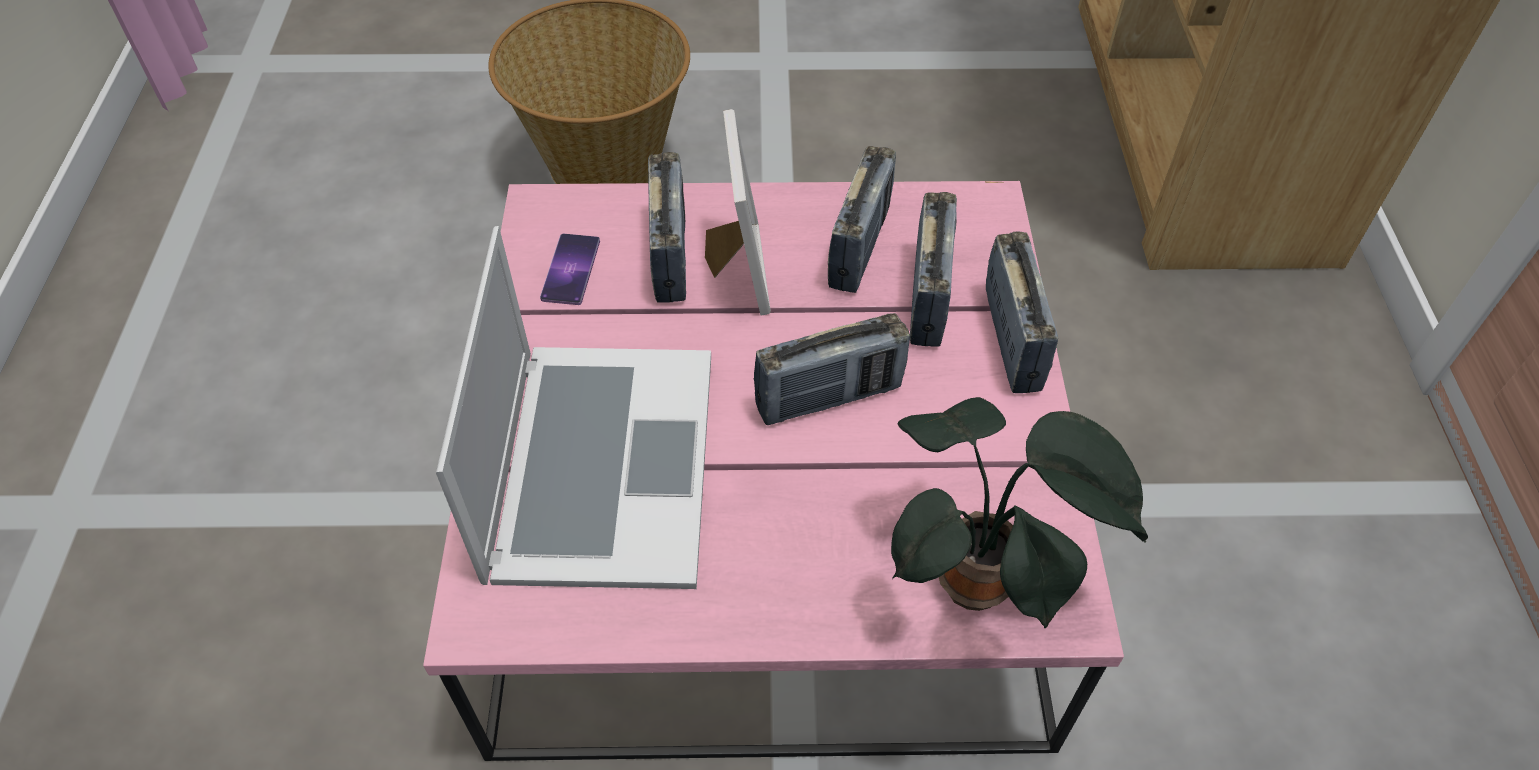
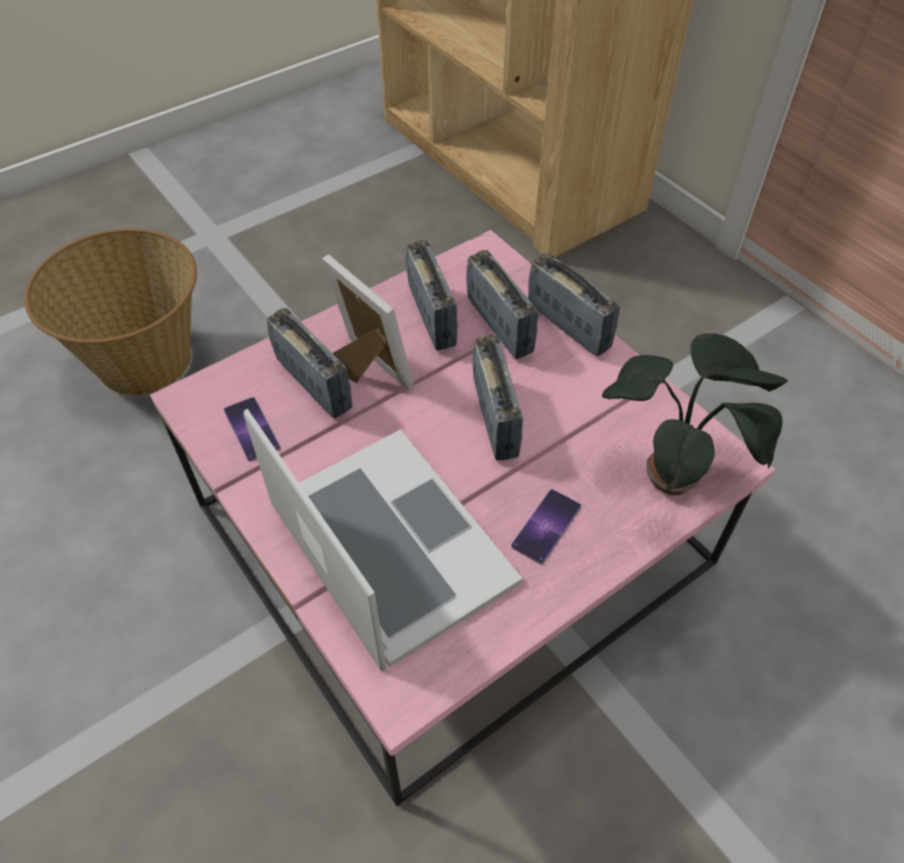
camera: 35 degrees left, 0 degrees up
(778, 547) = (546, 526): none -> phone
(828, 397) = (495, 418): radio -> radio turned 45 degrees counterclockwise

